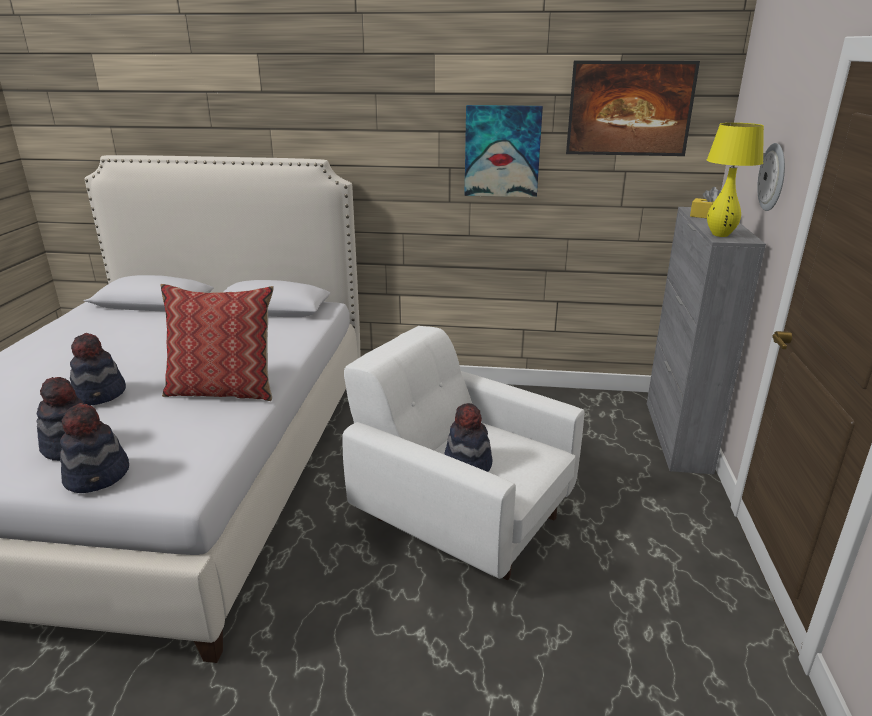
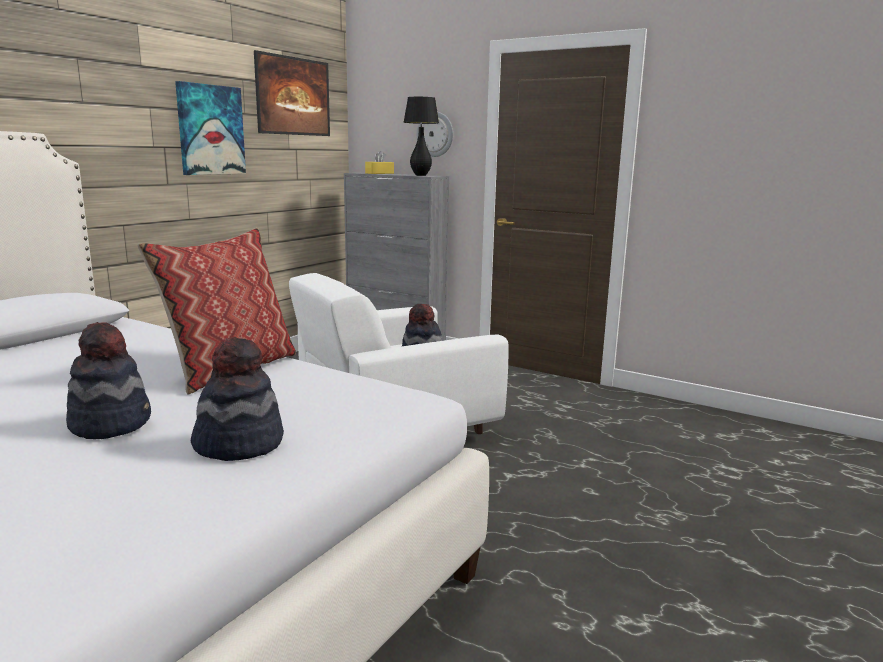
camera: 65 degrees left, 10 degrees down
(98, 476) = (345, 430): hat -> none
(720, 235) = (420, 175): yellow table lamp -> black table lamp

